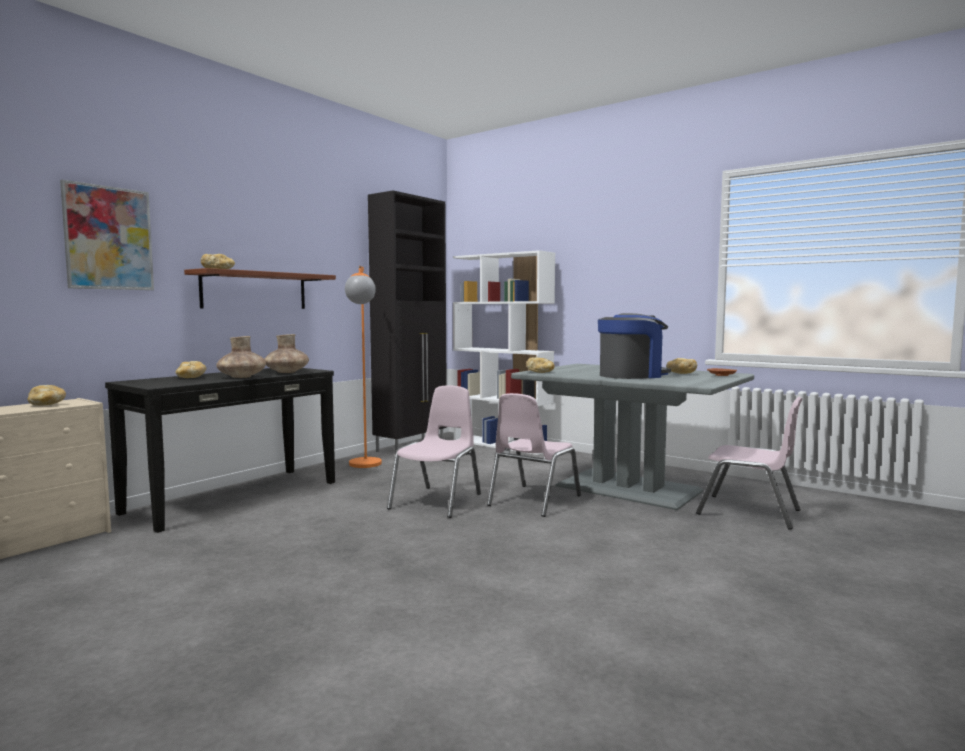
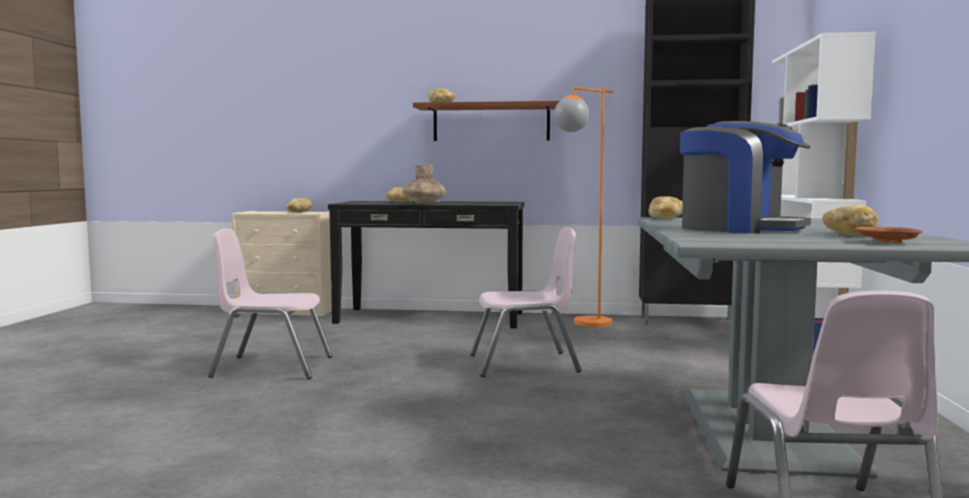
camera: 60 degrees right, 0 degrees up
(108, 238) = (361, 84): picture -> none
(287, 372) = (476, 203): brown vase -> none
(533, 500) = (601, 394): pink chair -> pink chair (272, 367)

